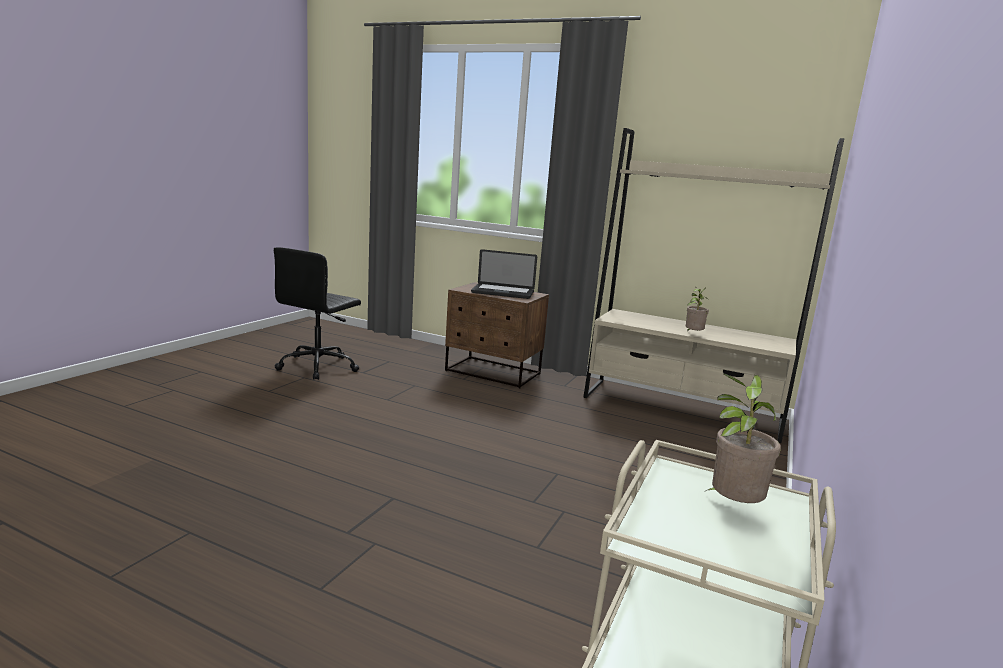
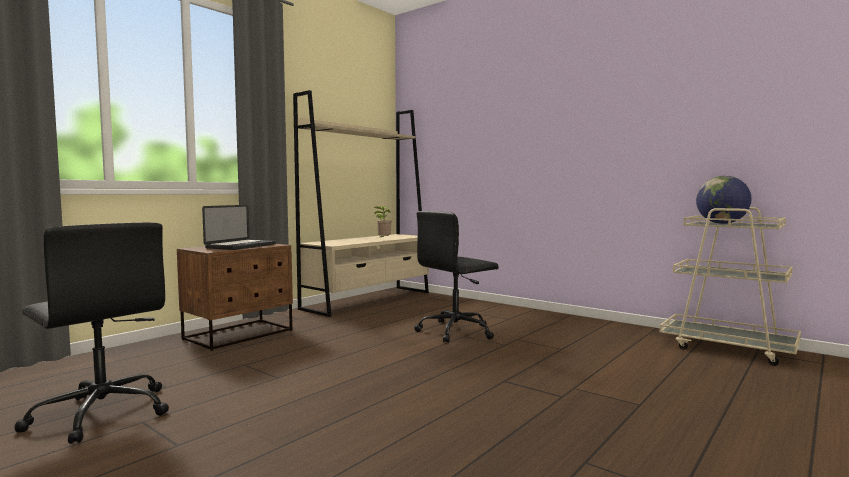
camera: 75 degrees left, 10 degrees down
(574, 468) = (456, 331): none -> black office chair
(731, 507) = (722, 223): potted plant -> globe

